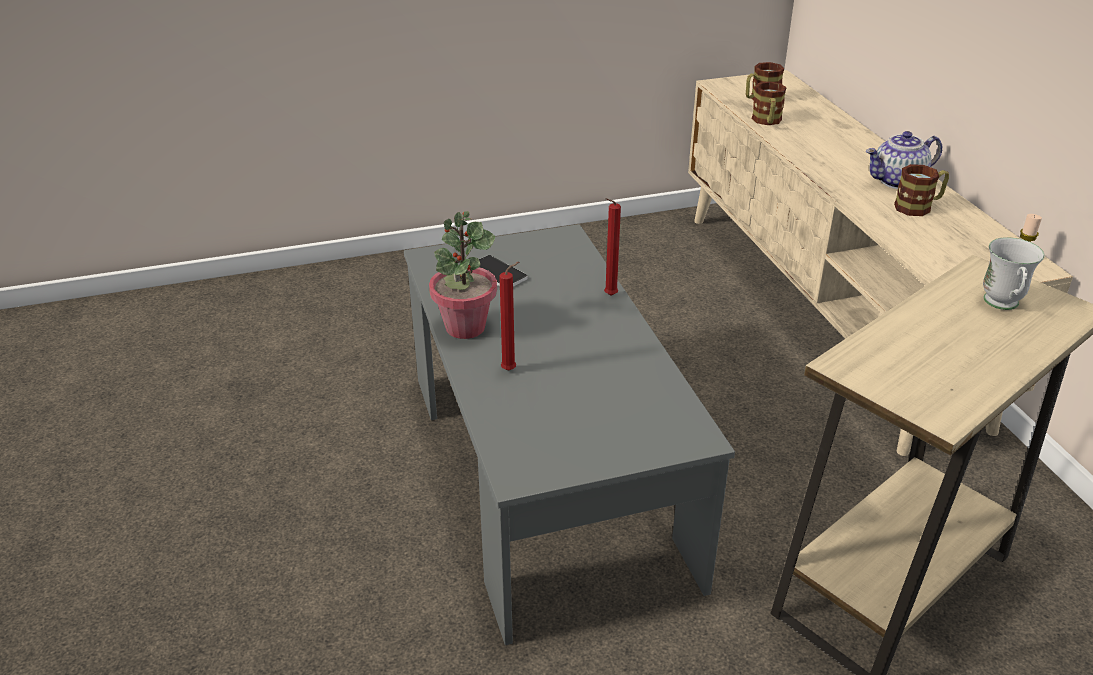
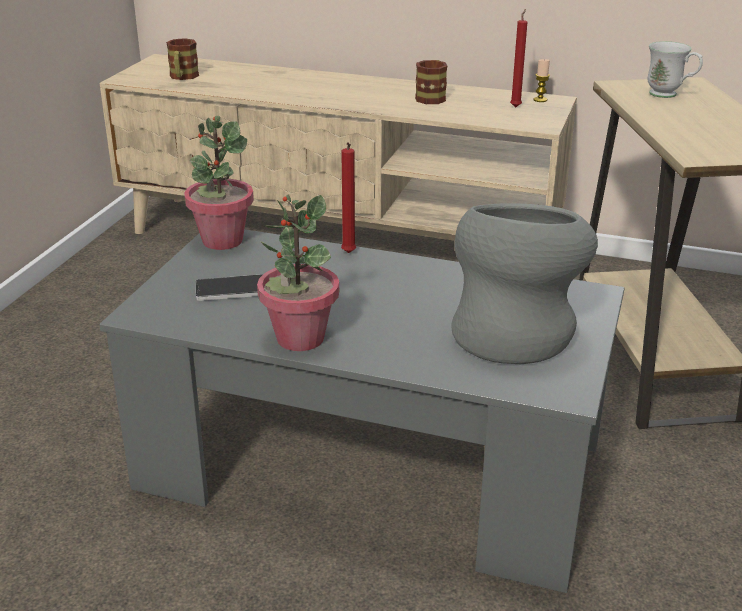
camera: 55 degrees left, 5 degrees down
(511, 370) = (403, 339): red candle -> red candle (516, 106)
(560, 239) = (222, 240): none -> potted plant
(581, 416) = (513, 332): none -> grey vase
(767, 122) = (223, 88): mug -> none
(898, 182) = (389, 89): teapot -> none

